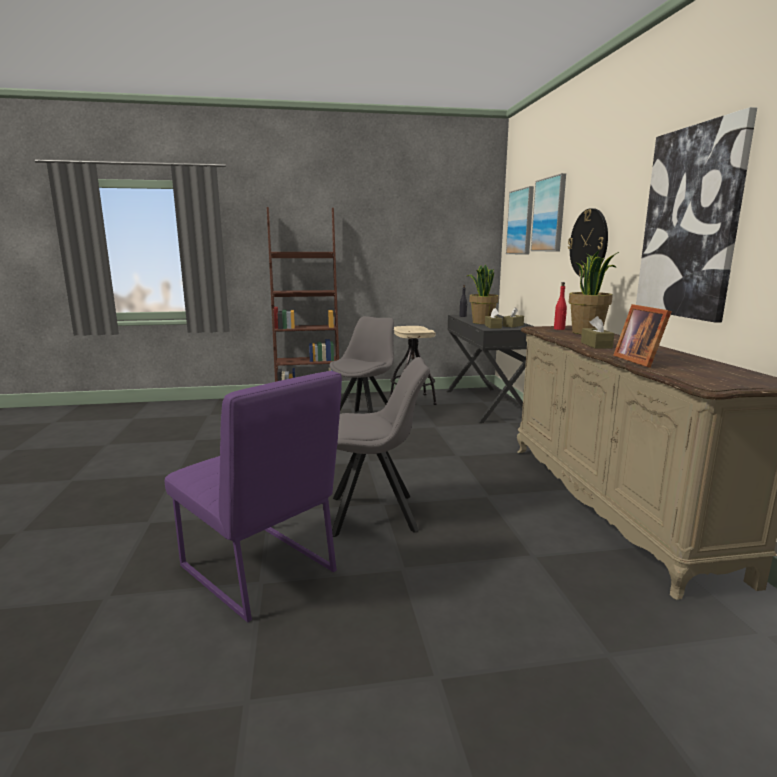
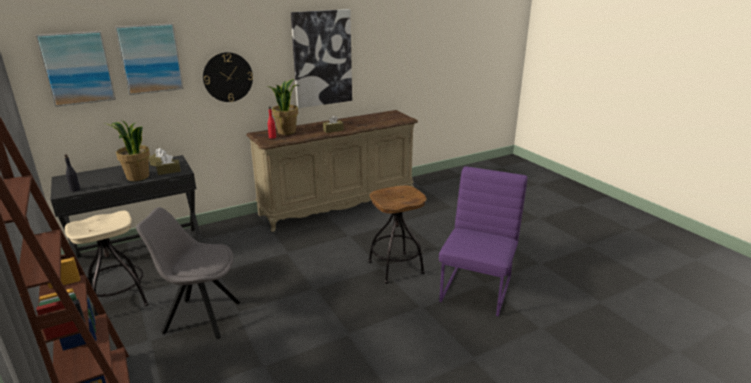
camera: 110 degrees left, 10 degrees up
(374, 514) = (396, 267): grey chair -> brown stool
(640, 361) = (371, 124): picture frame -> none

